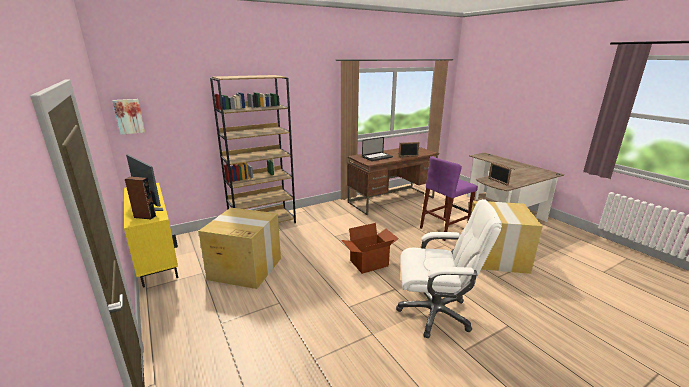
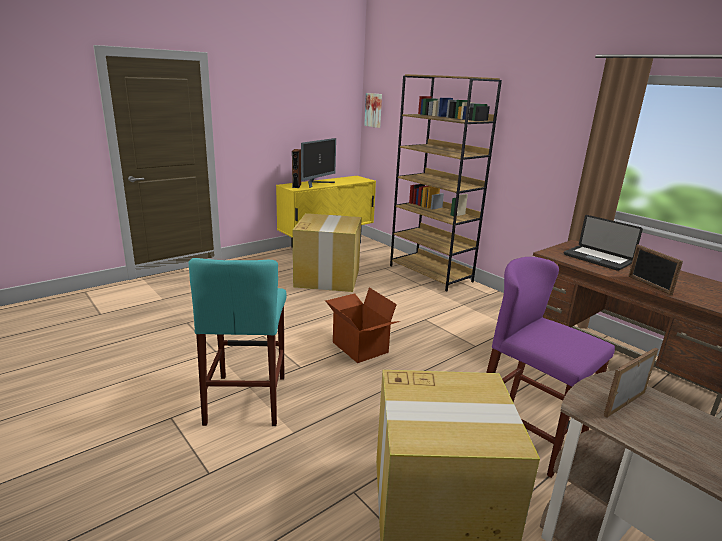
camera: 80 degrees right, 0 degrees up
(435, 313) = (246, 399): white office chair -> turquoise stool

